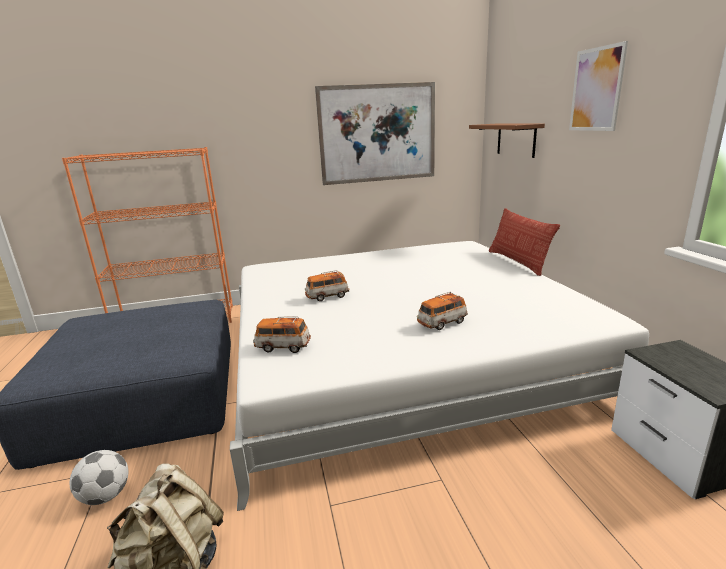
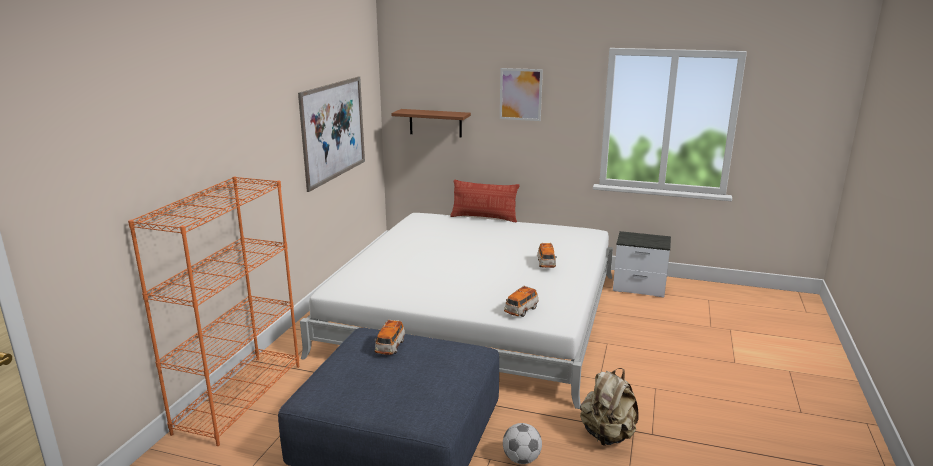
camera: 60 degrees left, 0 degrees up
(327, 296) = (456, 280): toy car -> toy car (390, 347)

